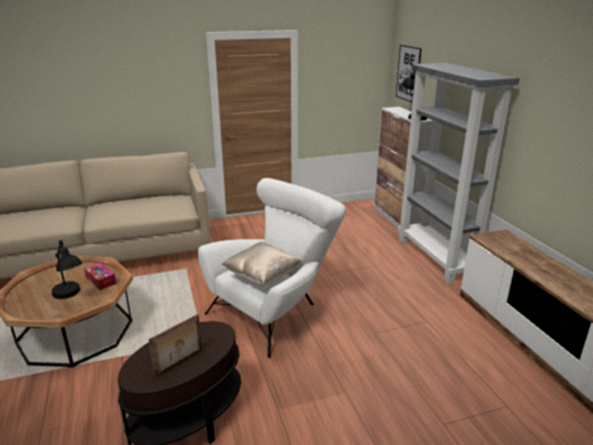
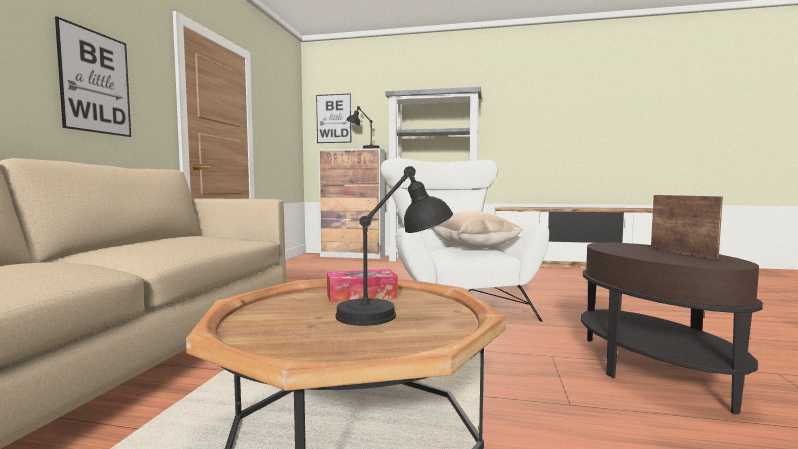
camera: 60 degrees left, 20 degrees down
(146, 101) = (95, 82): none -> picture

